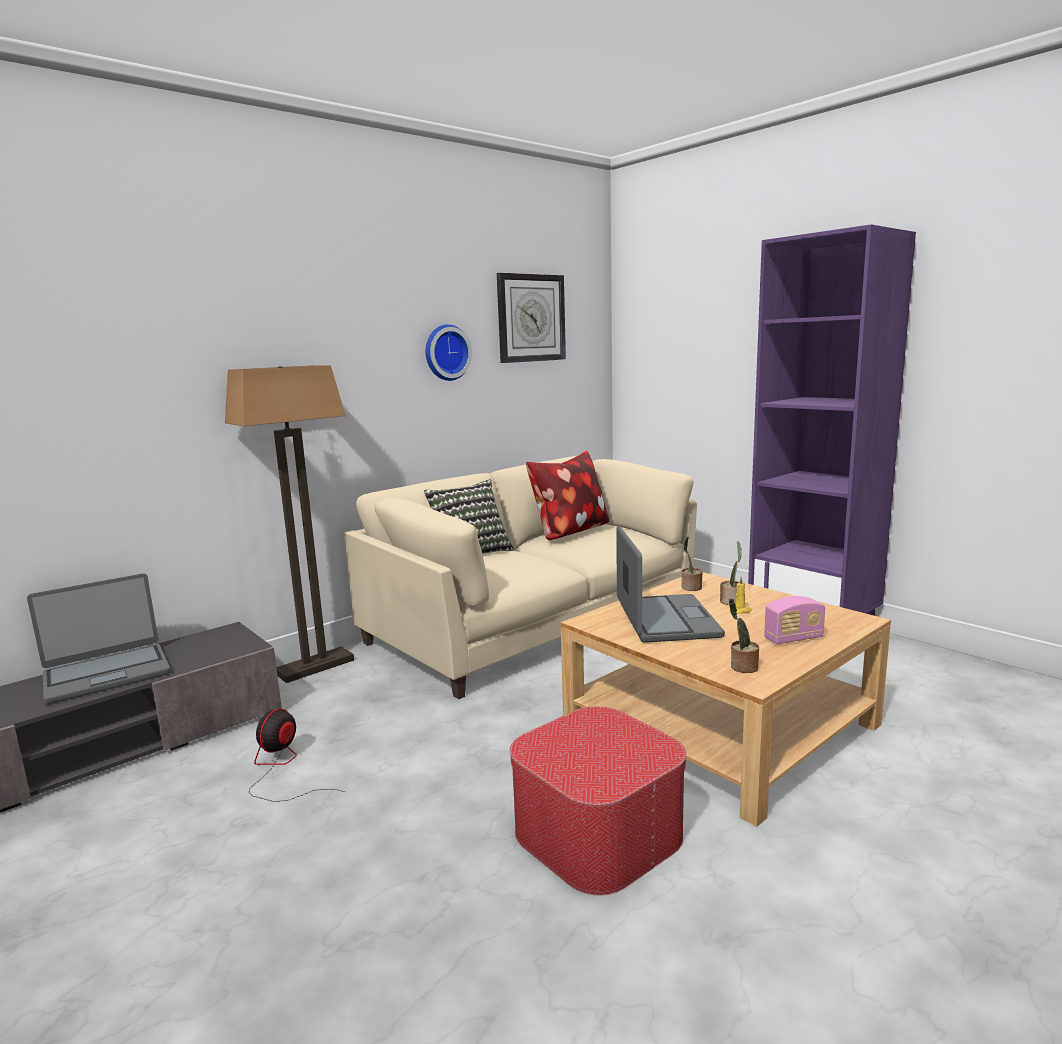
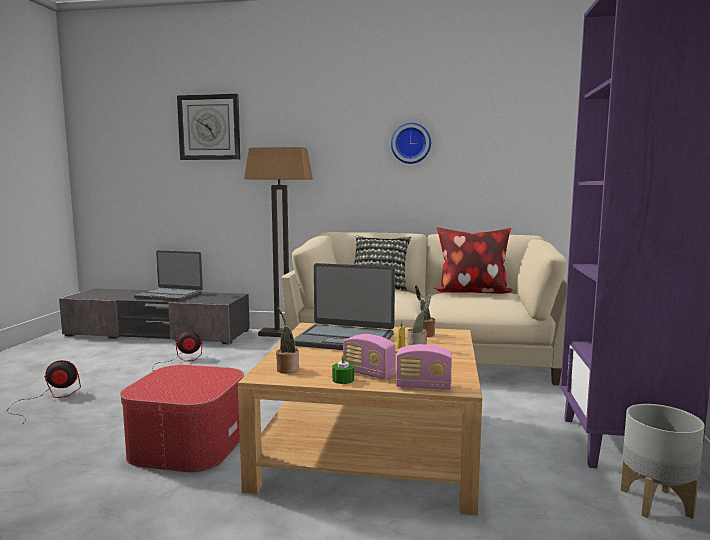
camera: 50 degrees right, 5 degrees down
(235, 941) = (48, 399): none -> fan
(531, 318) = (498, 117): wall clock -> wall clock (209, 127)
(665, 620) = (344, 339): laptop -> laptop turned 60 degrees clockwise
(802, 652) = (343, 380): none -> green candle
(849, 629) = (423, 386): none -> radio
(902, 659) = (655, 502): none -> grey planter

